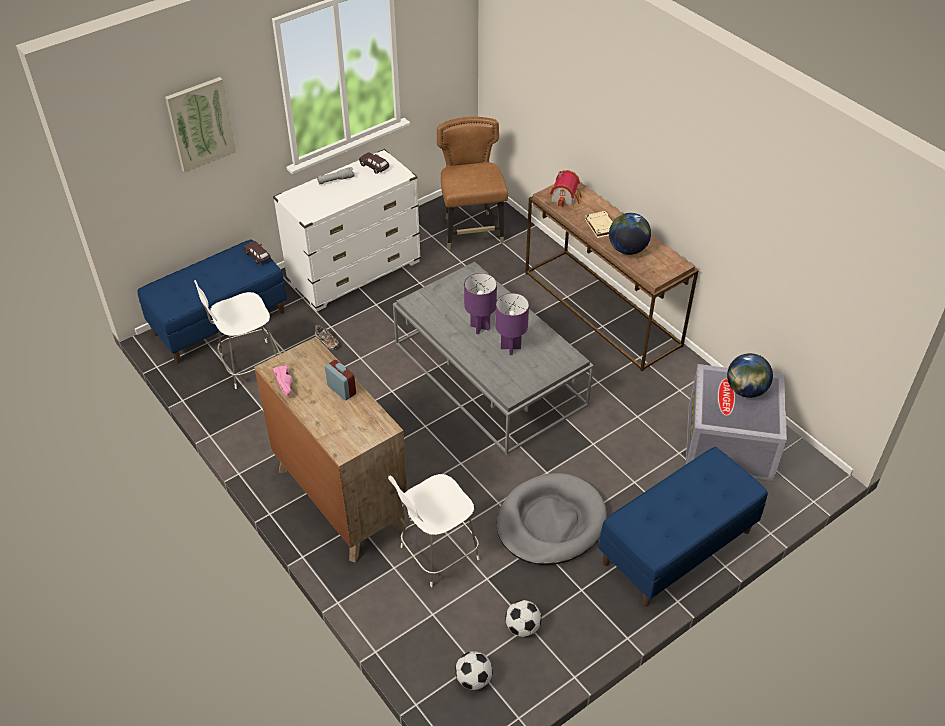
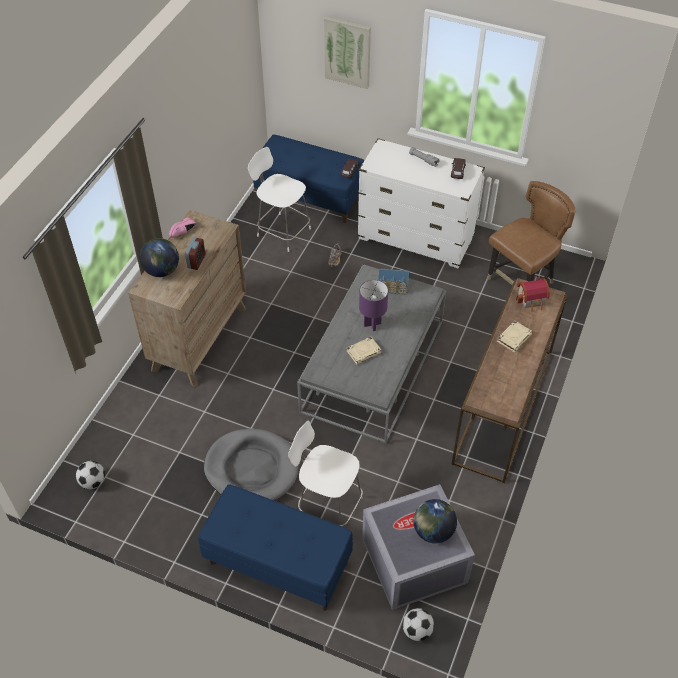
camera: 60 degrees right, 5 degrees up
(437, 554) = (183, 413): white chair -> white chair (328, 506)
(444, 293) = (393, 287): none -> toy house
(510, 347) = (364, 352): purple table lamp -> beige book
(522, 627) = (149, 492): football -> football (417, 630)
(627, 249) = (499, 367): globe -> globe (162, 270)

